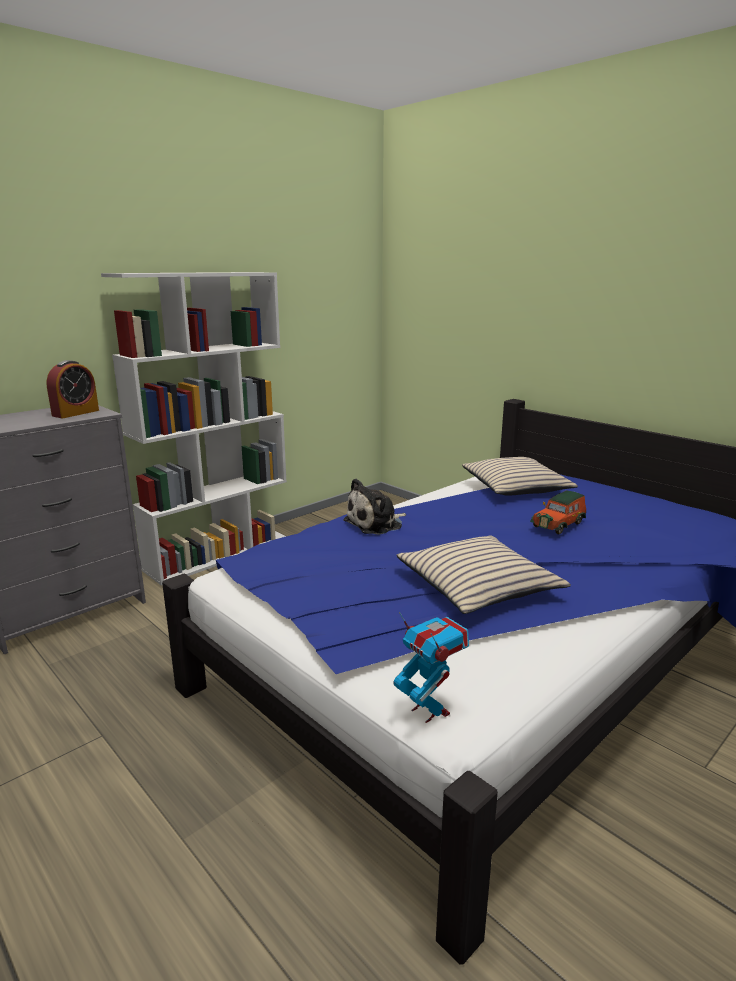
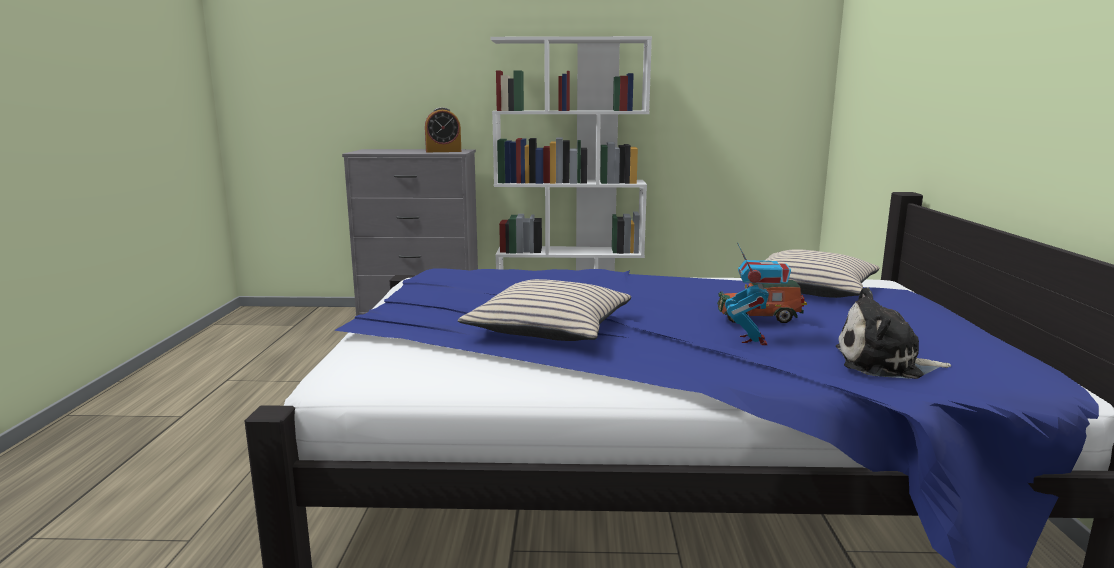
camera: 45 degrees right, 5 degrees down
(376, 524) = (588, 277): plush toy -> plush toy (884, 364)
(429, 710) = (337, 368): toy robot -> toy robot (753, 340)

